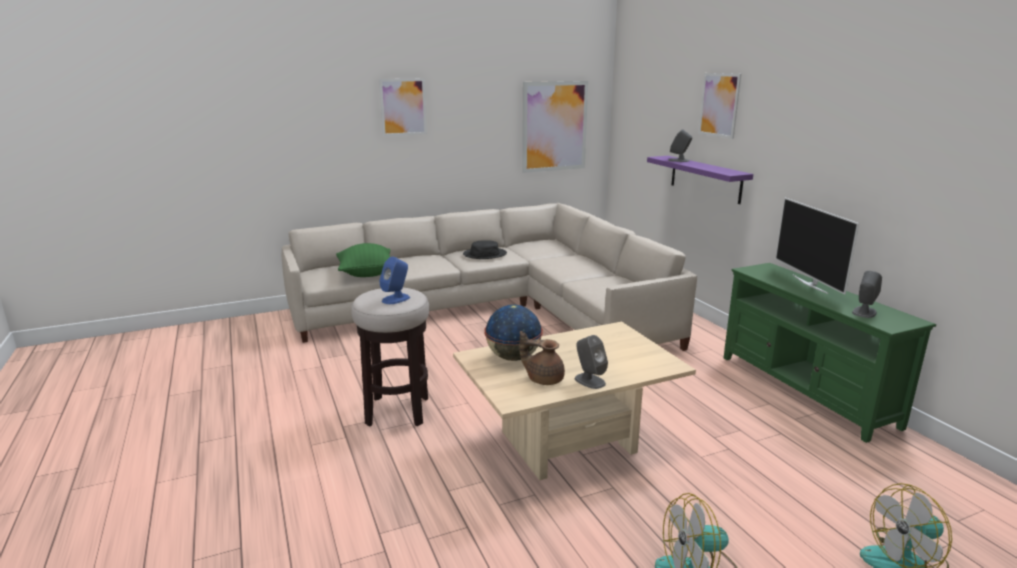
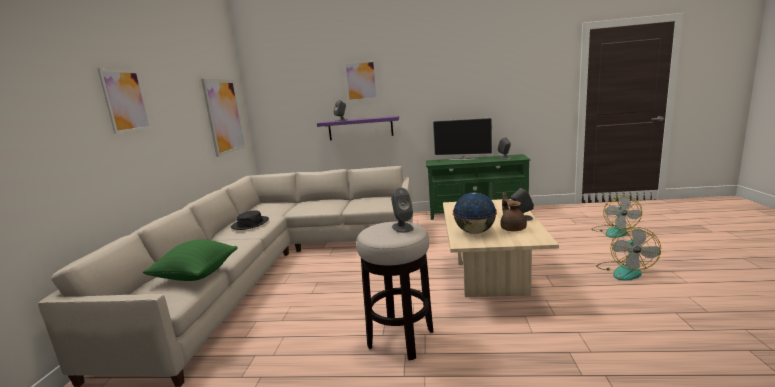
camera: 60 degrees left, 5 degrees down
(396, 299) = (402, 227): blue speaker -> grey speaker
(543, 379) = (512, 228): brown teapot -> brown teapot turned 120 degrees clockwise

